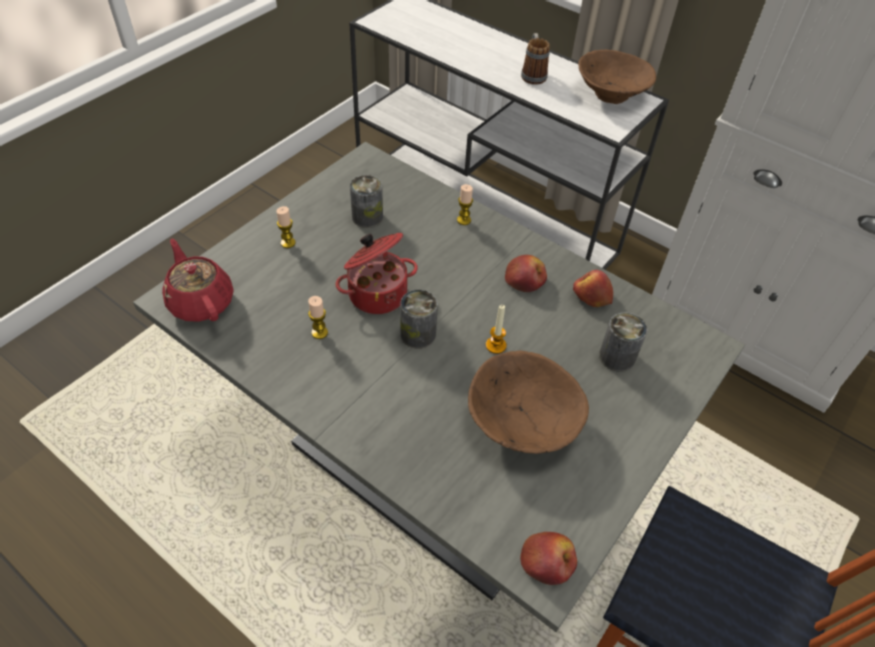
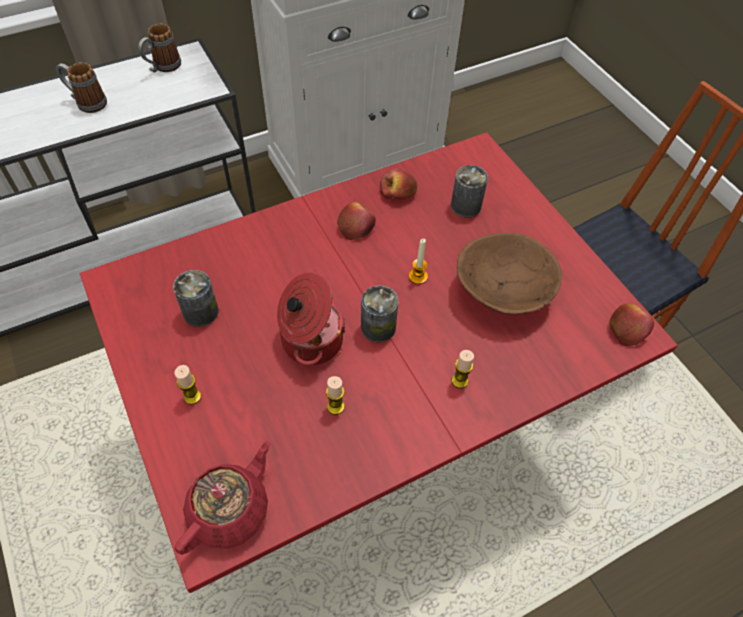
camera: 65 degrees left, 5 degrees up
(201, 301) = (230, 510): red teapot -> red teapot turned 135 degrees clockwise
(429, 468) = (366, 431): grey dining table -> red dining table
(464, 220) = (256, 238): candle -> candle (459, 381)
(610, 94) = (163, 67): brown bowl -> mug

